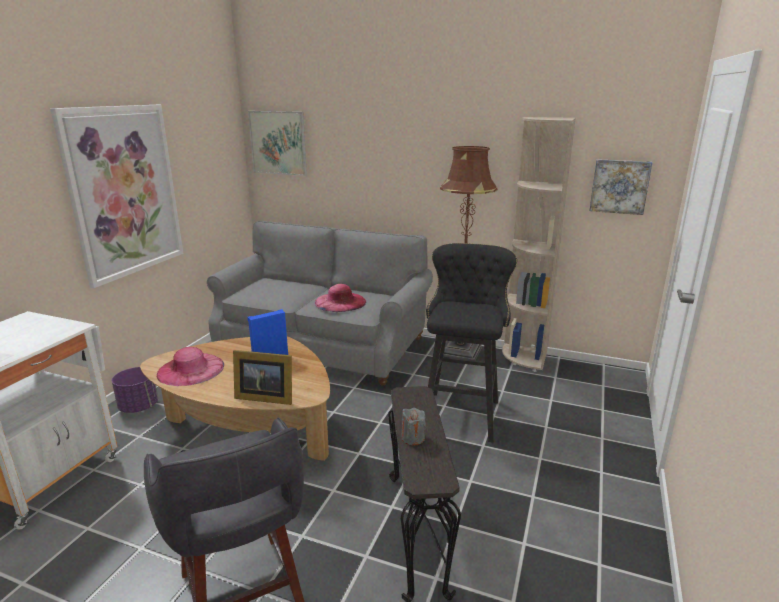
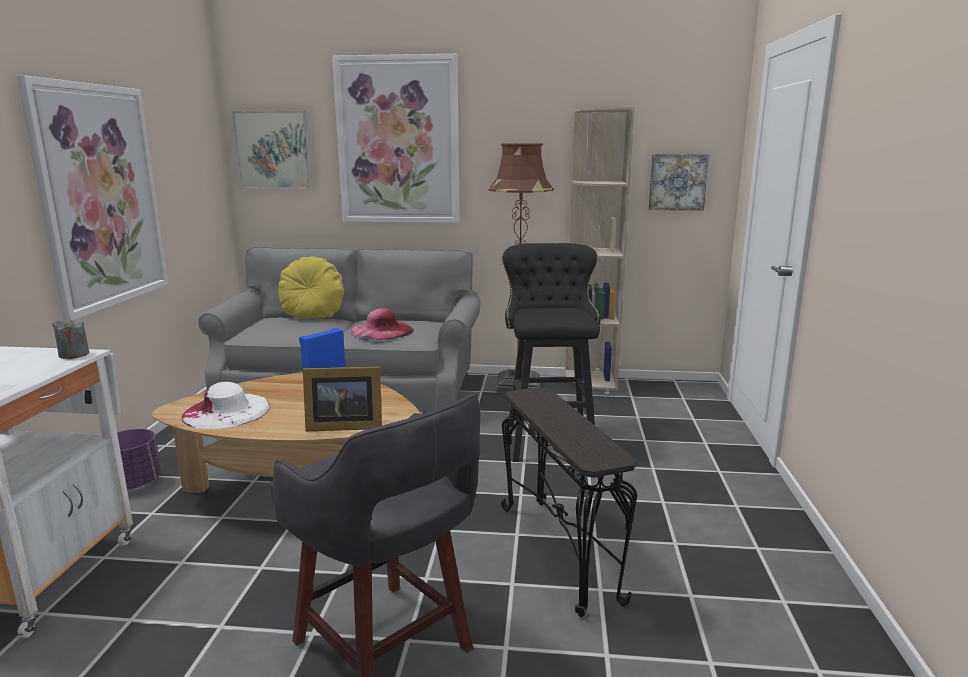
camera: 15 degrees left, 5 degrees down
(190, 369) = (226, 411): pink hat -> white hat
(296, 282) = (313, 317): none -> yellow pillow
(373, 139) = (398, 141): none -> picture
(413, 438) = (559, 428): grey candle -> grey candle (74, 354)

